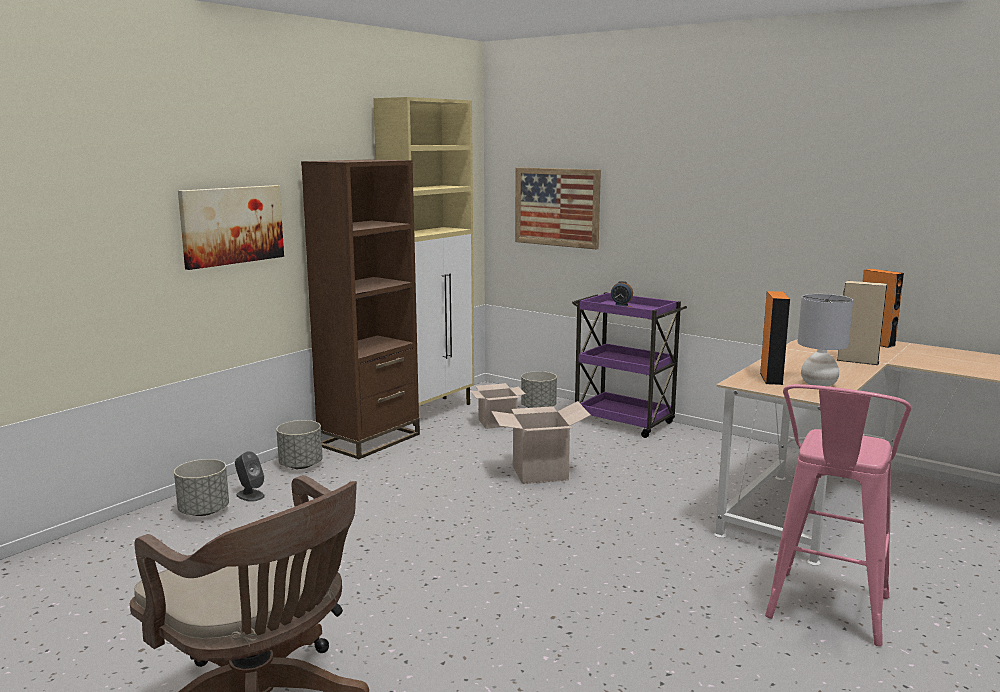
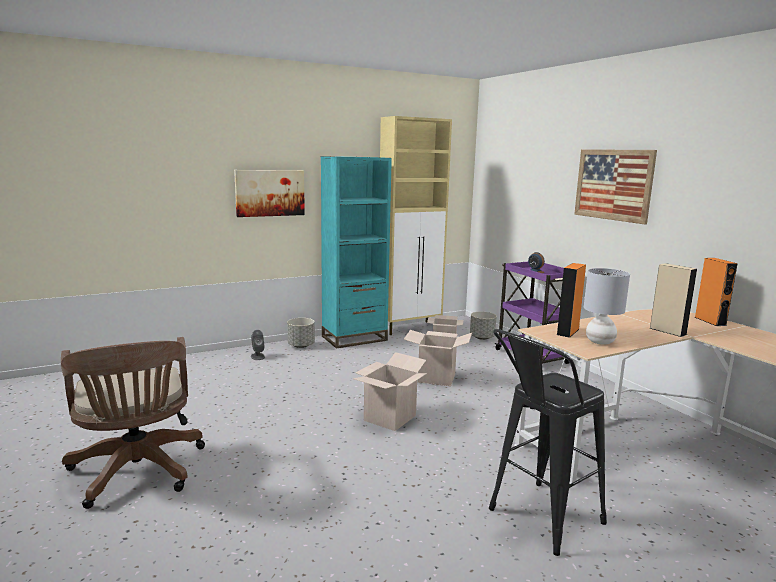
camera: 25 degrees right, 0 degrees up
(204, 511) = (226, 360): grey planter -> none
(369, 440) = (354, 338): brown bookcase -> turquoise bookcase
(539, 539) = (389, 418): none -> cardboard box
(557, 207) = (512, 196): picture -> picture (613, 184)
(825, 615) = (538, 521): pink stool -> black stool

